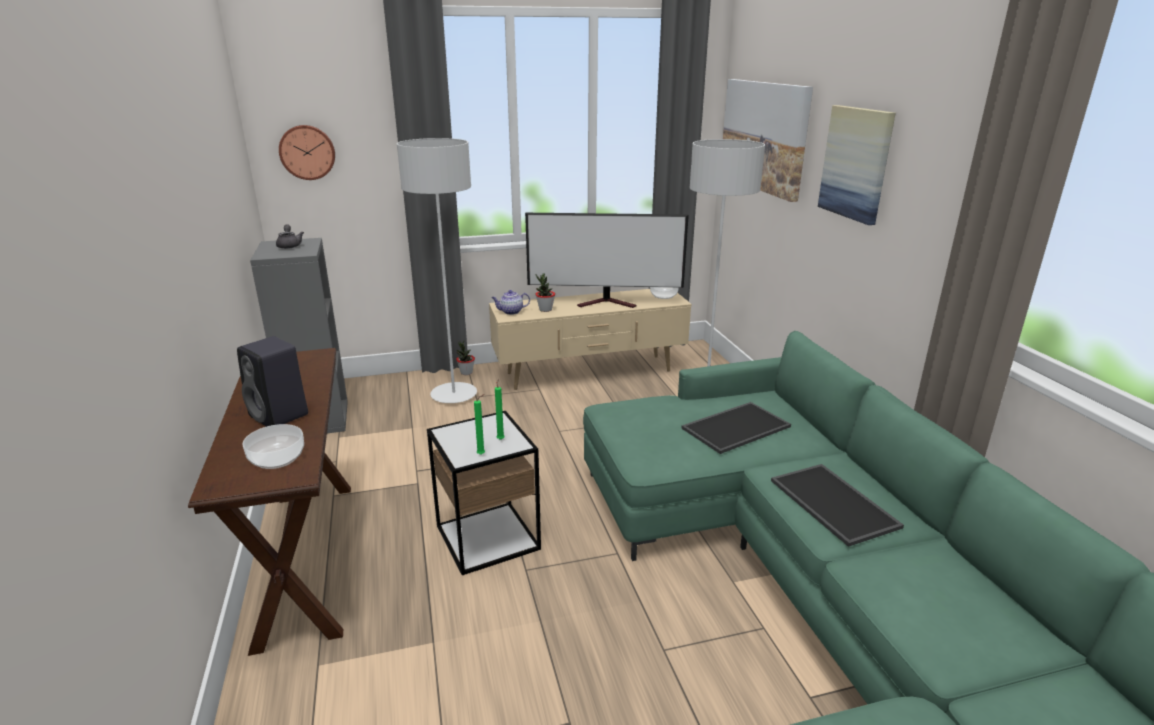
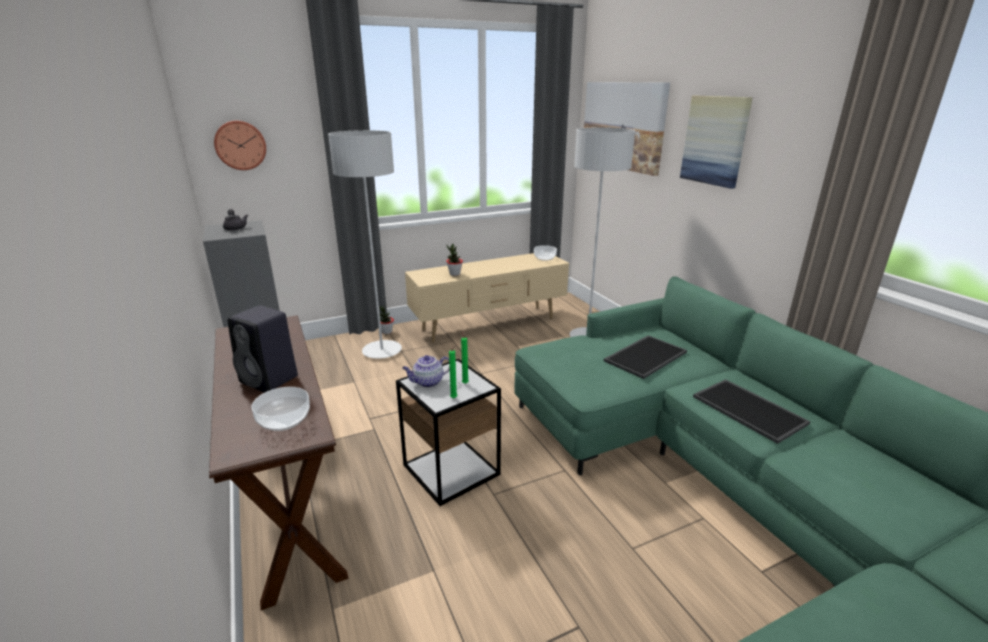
camera: 10 degrees left, 0 degrees up
(510, 312) = (426, 277): teapot -> teapot (427, 382)
(608, 303) = (503, 266): television -> none

